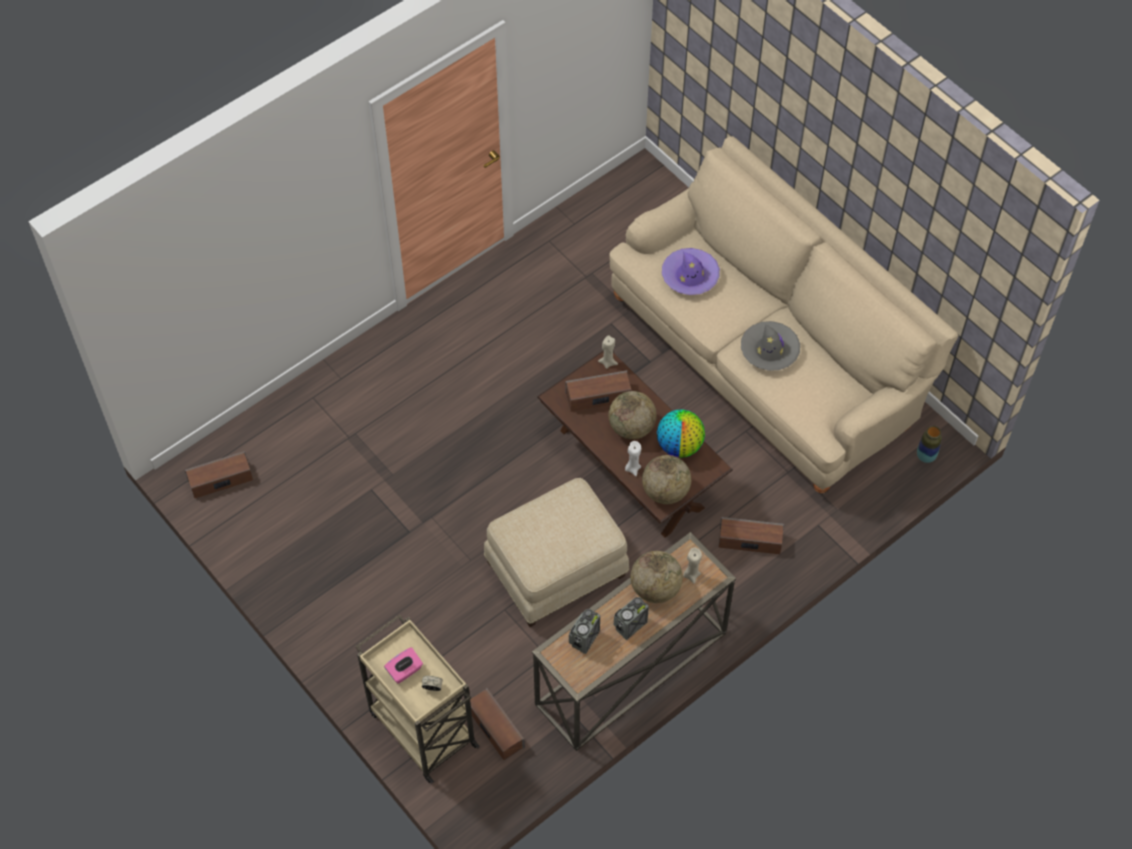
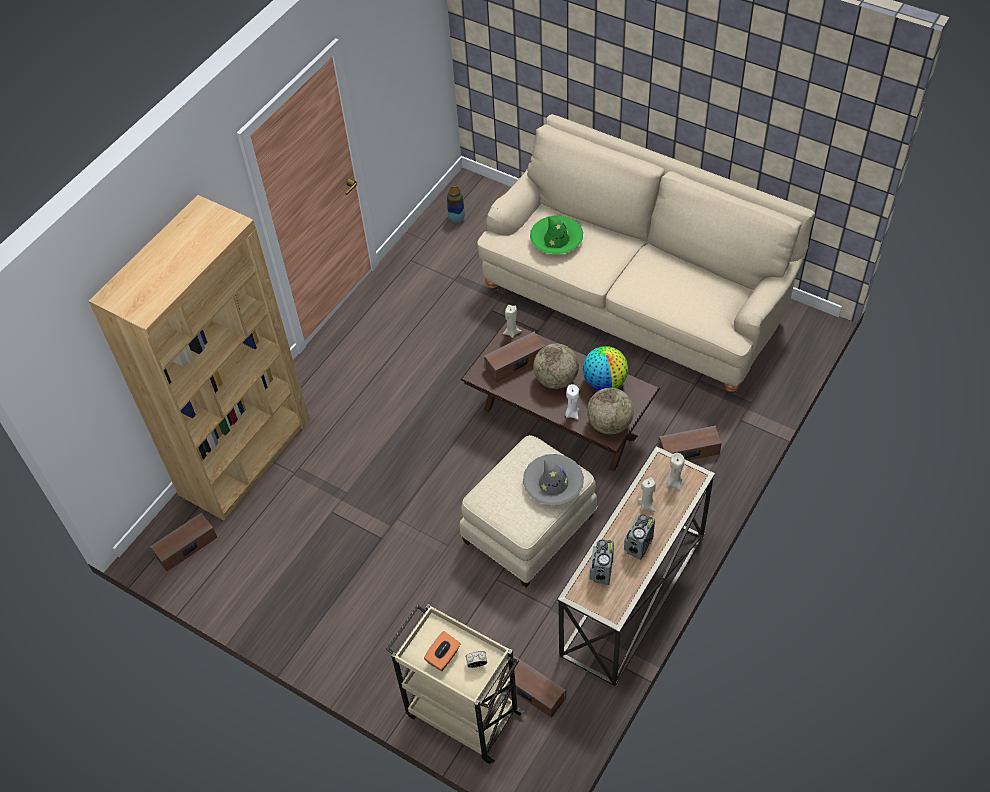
camera: 15 degrees left, 5 degrees down
(307, 406) = (245, 457): none -> brown bookcase
(404, 671) = (443, 657): pink tissue box -> orange tissue box
(655, 588) = (646, 505): globe -> beige candle
(690, 276) = (556, 239): purple hat -> green hat
(769, 350) = (651, 278): grey hat -> grey hat (553, 483)
(926, 456) = (804, 337): vase -> vase (456, 218)

